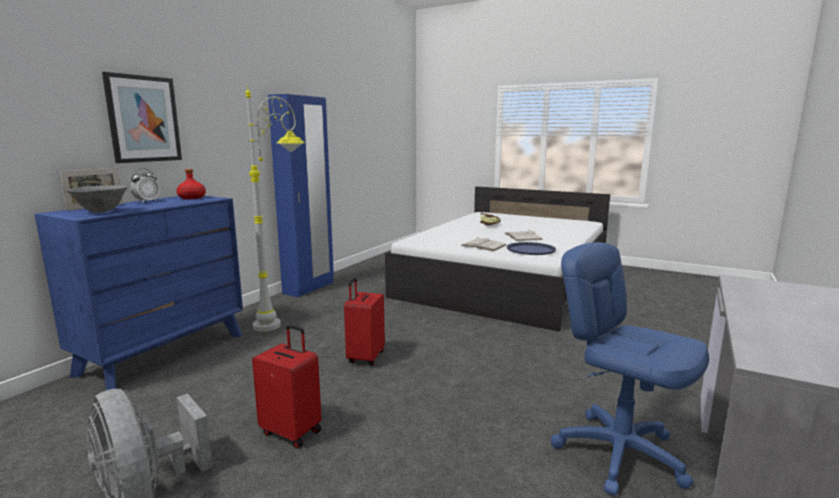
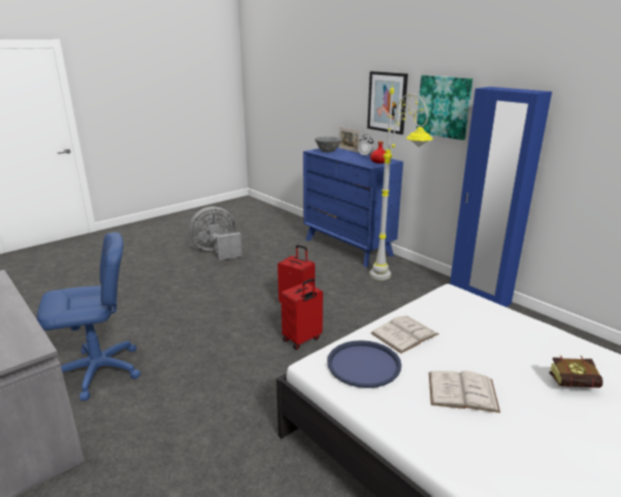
camera: 110 degrees right, 10 degrees up
(224, 118) = (444, 106): none -> picture
(292, 431) = (230, 277): red suitcase -> red suitcase (302, 339)

